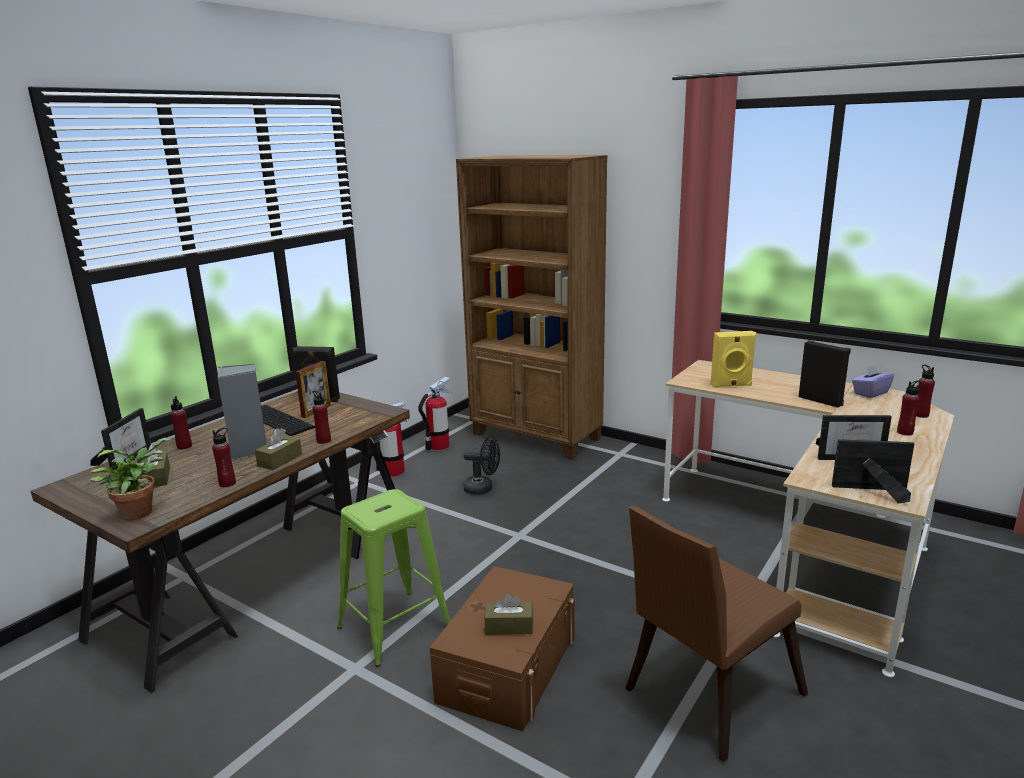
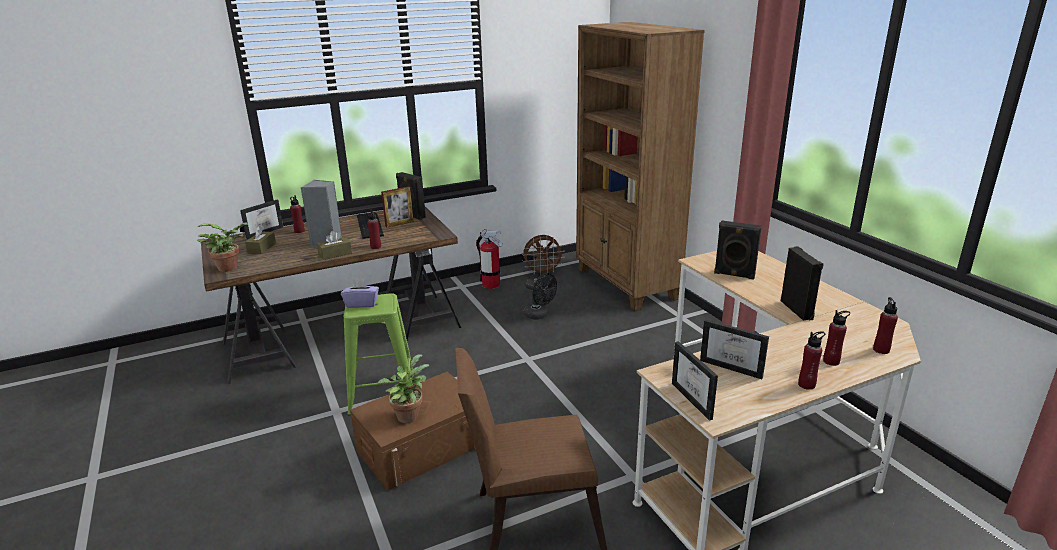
camera: 30 degrees right, 5 degrees up
(227, 483) = (290, 262): red bottle -> red bottle (806, 385)
(438, 446) = (542, 273): fire extinguisher -> brown fan
(509, 626) = (408, 415): brown tissue box -> potted plant
(731, 385) = (734, 275): yellow speaker -> black speaker
(869, 491) = (698, 400): picture frame -> picture frame turned 150 degrees counterclockwise
(870, 393) = (865, 315): purple tissue box -> purple tissue box (362, 304)

